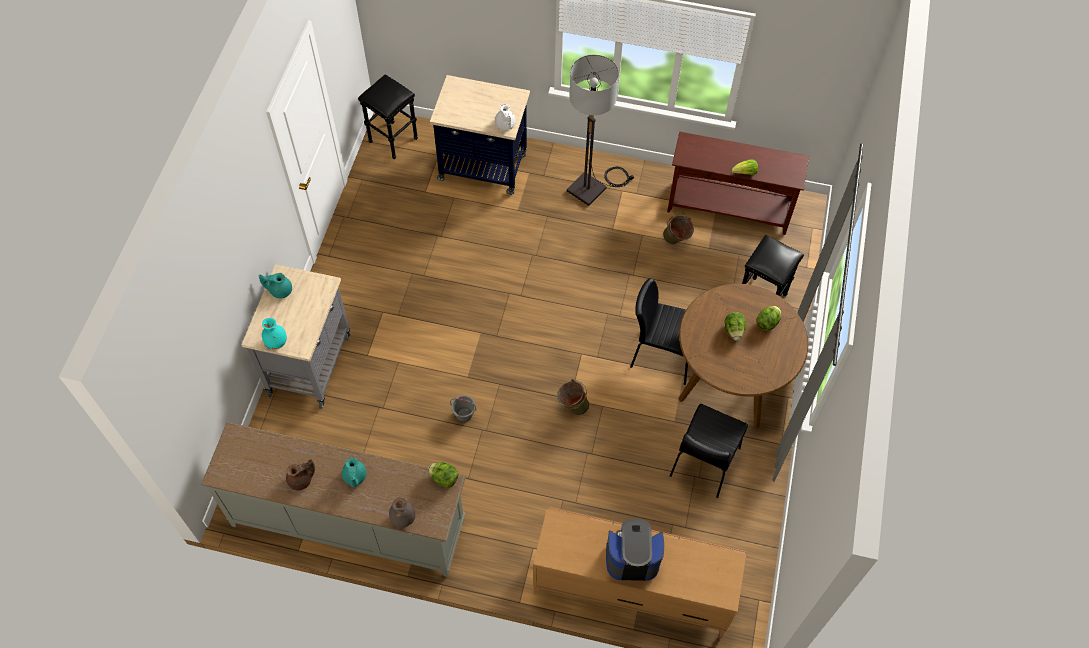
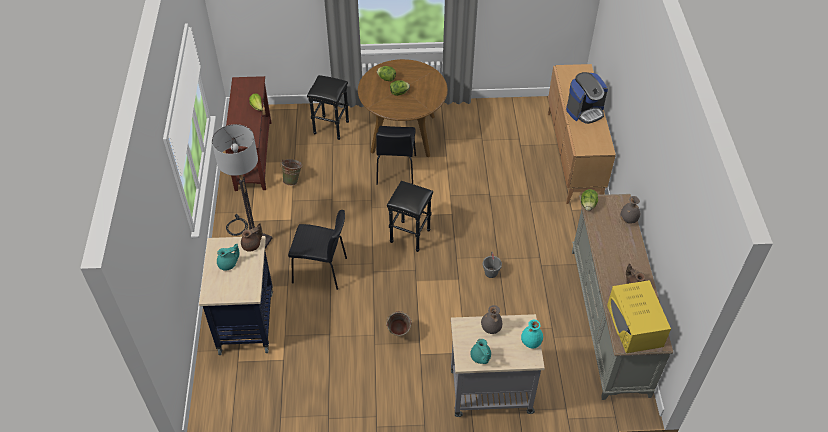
camera: 105 degrees left, 10 degrees down
(251, 457) = (634, 325): none -> yellow microwave
(310, 310) = (491, 328): none -> grey vase
(354, 477) = (614, 255): turquoise teapot -> turquoise teapot (228, 264)
(394, 139) = (225, 404): black stool -> black stool (409, 235)
(505, 125) = (252, 245): white teapot -> brown teapot
(572, 406) = (457, 211): green bucket -> green bucket (398, 335)
(632, 557) = (585, 111): coffee machine -> coffee machine turned 105 degrees counterclockwise
(703, 464) = (471, 137): black chair -> black chair (322, 270)

